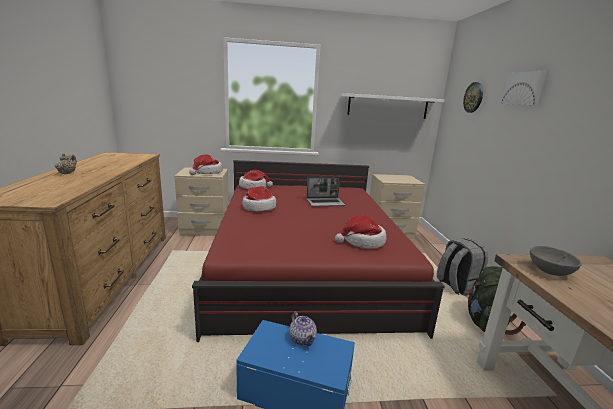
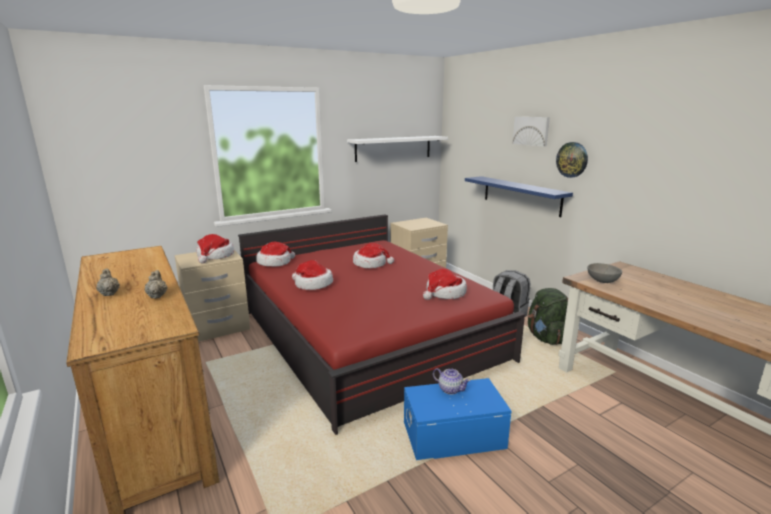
camera: 25 degrees left, 0 degrees up
(87, 180) = (157, 296): none -> beige teapot
(325, 203) = (371, 264): laptop -> hat
(473, 97) = (479, 135): wall clock -> wall clock (572, 159)
(501, 161) = (521, 195): none -> blue shelf

